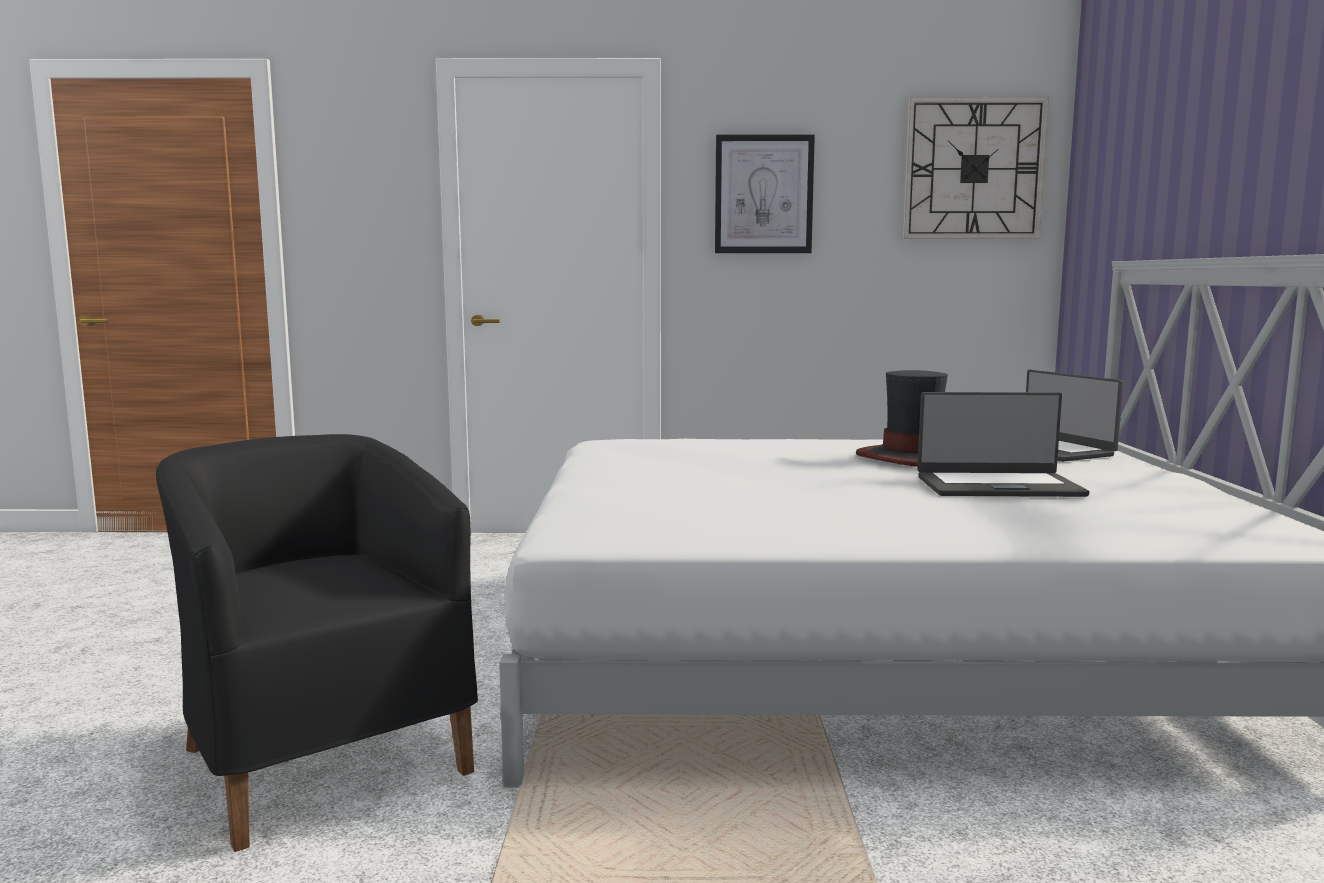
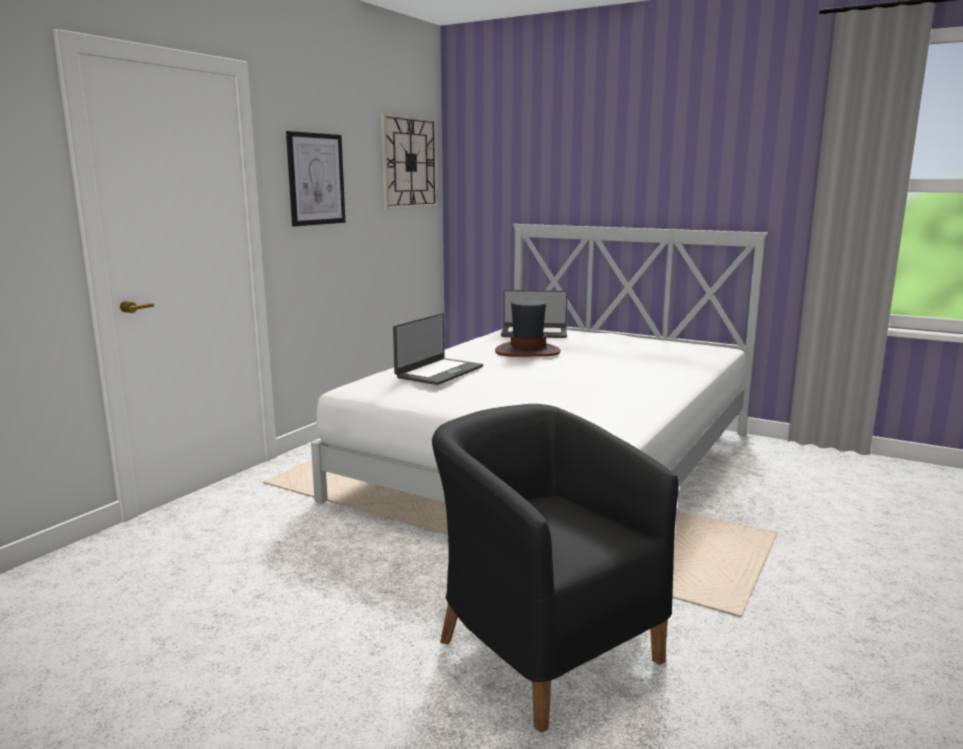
camera: 60 degrees left, 5 degrees up
(321, 754) = (542, 646): black armchair -> black armchair turned 60 degrees clockwise
(998, 486) = (604, 355): laptop -> laptop (438, 372)

